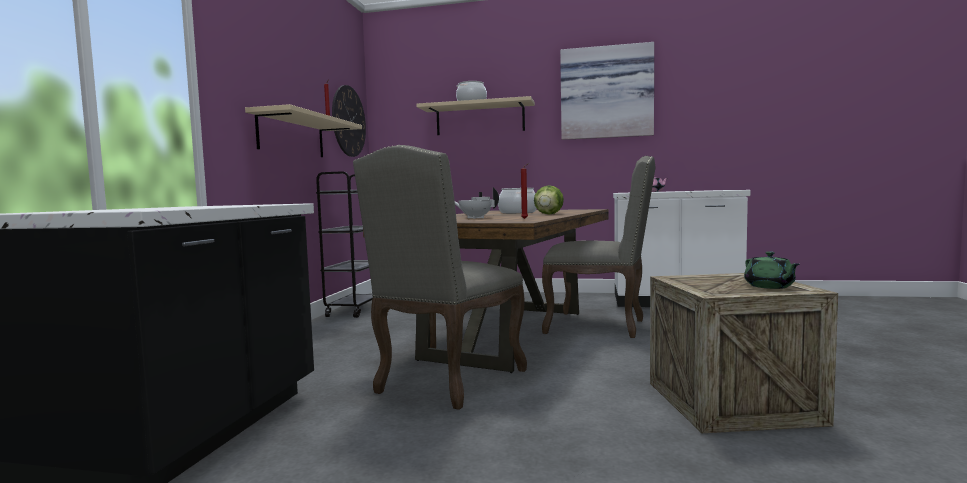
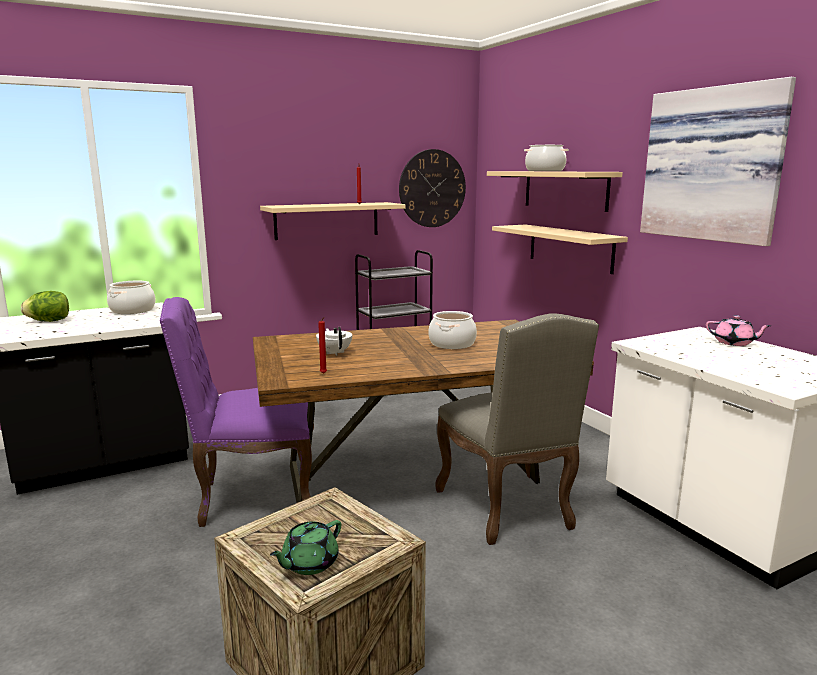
camera: 50 degrees right, 10 degrees up
(189, 206) = (132, 310): none -> cooking pot
(445, 381) = (254, 498): grey chair -> purple chair
(490, 161) = (570, 248): none -> beige shelf
(548, 214) = (417, 364): lettuce -> lettuce (49, 321)

